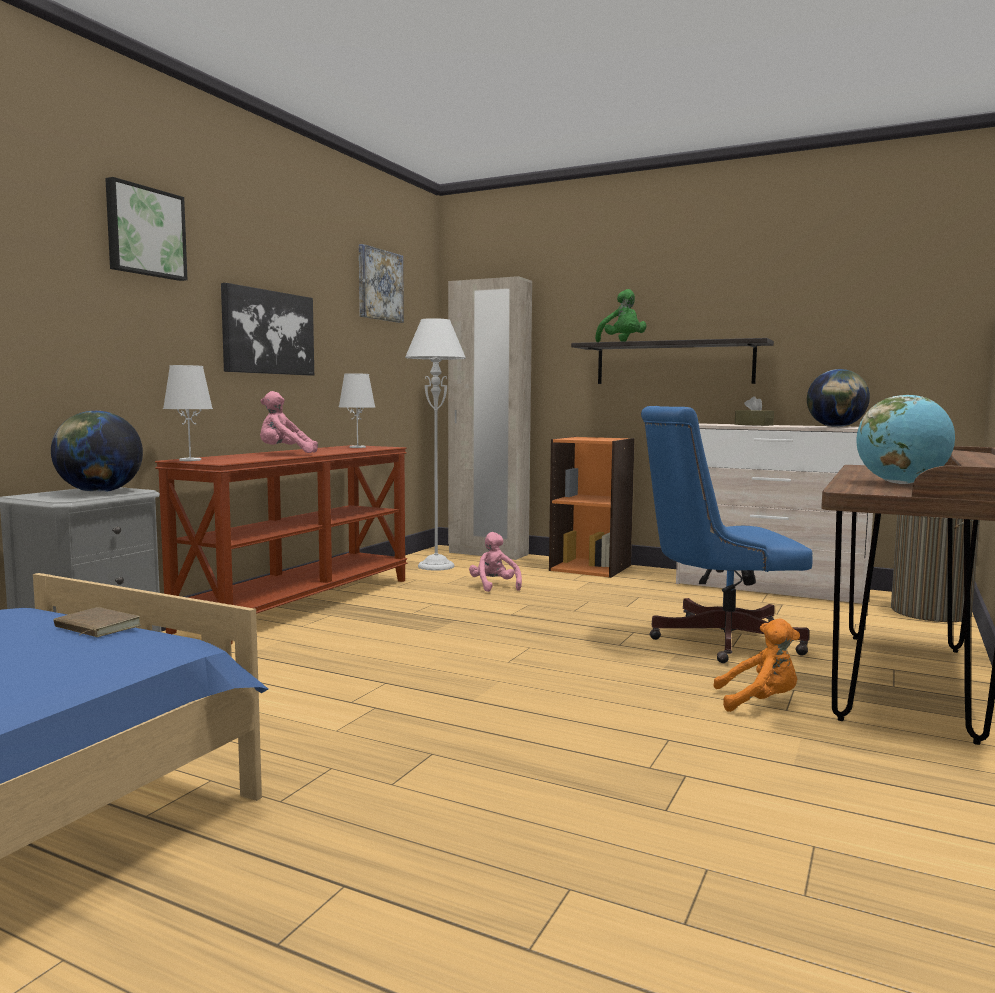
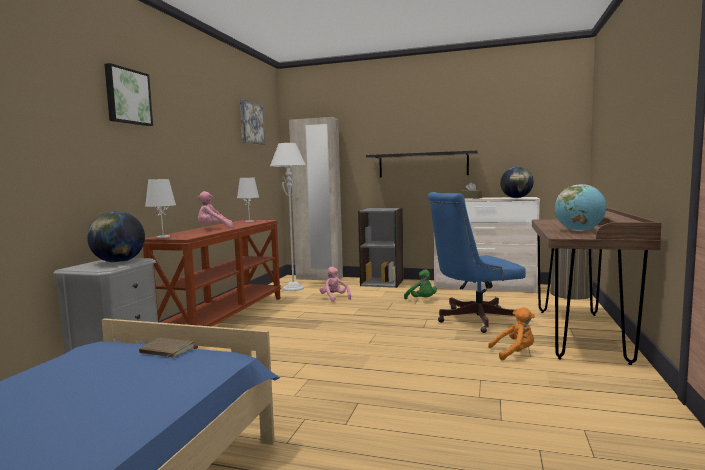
camera: 10 degrees left, 0 degrees up
(268, 332) = (195, 155): picture -> none
(591, 568) = (382, 282): orange bookcase -> grey bookcase
(622, 342) = (395, 153): green plush toy -> green plush toy (422, 300)

